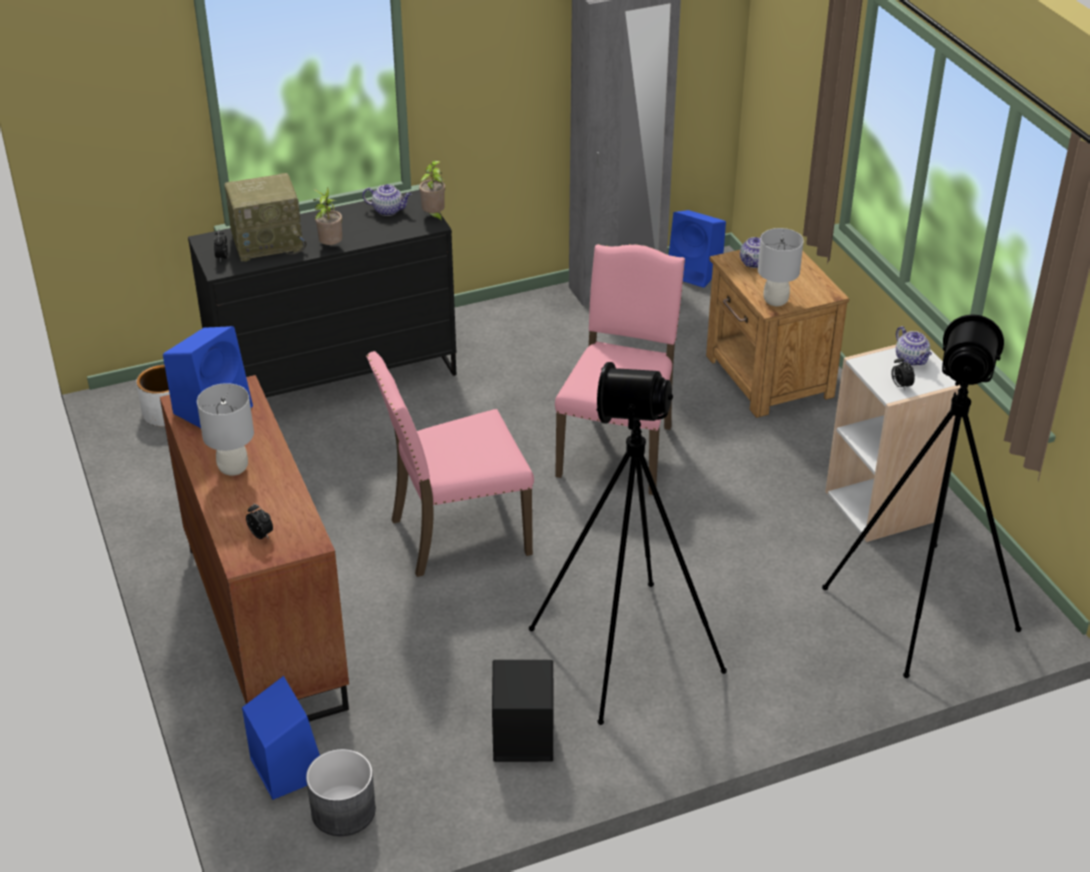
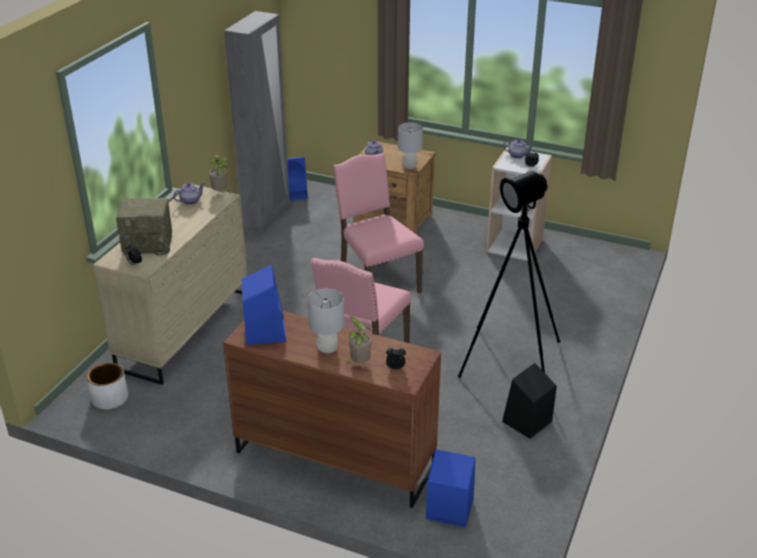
camera: 45 degrees left, 5 degrees down
(268, 242) = (149, 244): radio -> radio turned 60 degrees clockwise
(330, 246) = (188, 230): potted plant -> potted plant (359, 363)
(334, 379) = (183, 329): black dresser -> beige dresser
(343, 810) = (502, 506): grey planter -> none
(920, 609) = (586, 274): black floor lamp -> none

